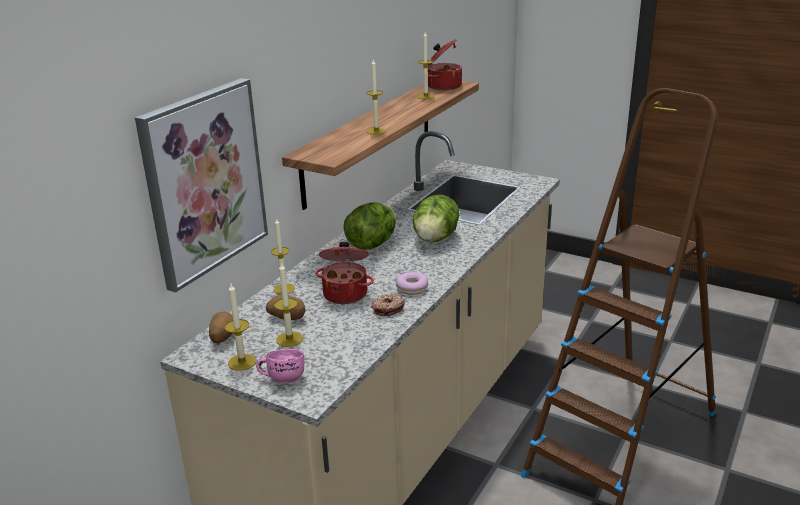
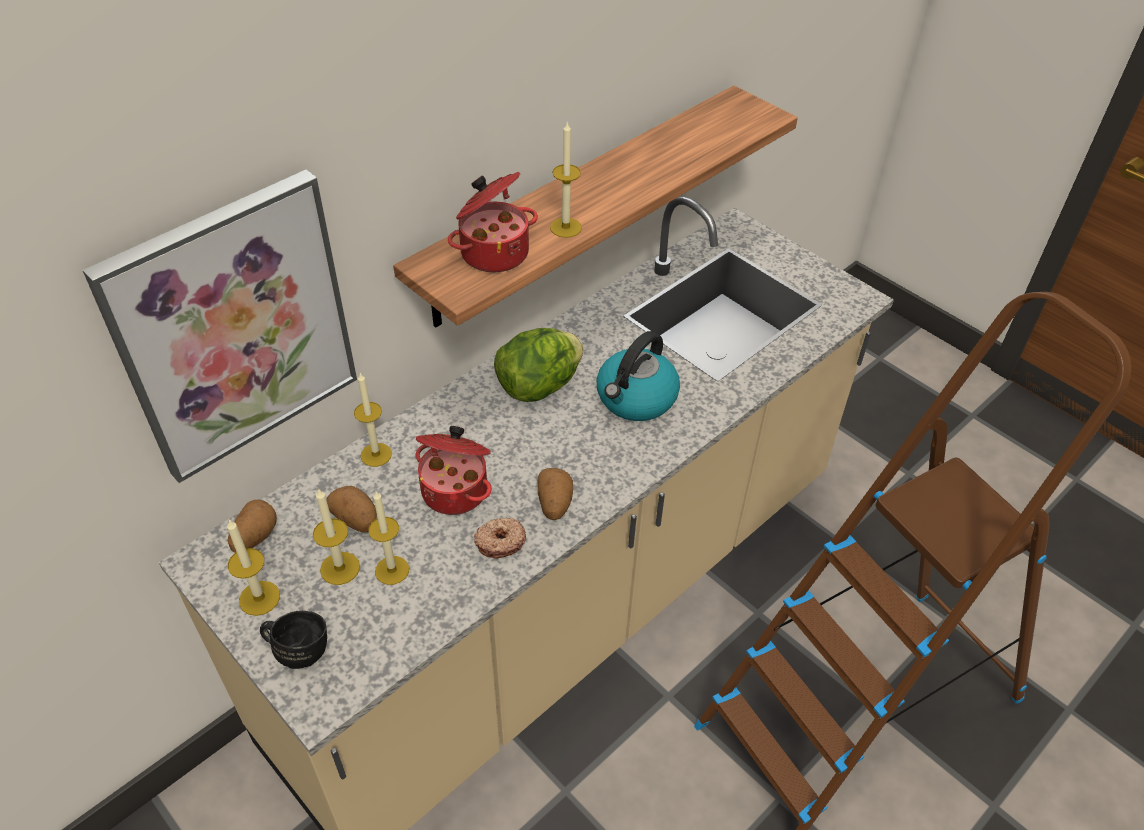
camera: 15 degrees right, 20 degrees up
(282, 378) = (298, 649): pink mug -> black mug
(412, 288) = (554, 504): donut -> potato
(426, 96) = (691, 141): candle -> candle (392, 570)
(435, 239) = (636, 398): lettuce -> kettle
(443, 86) = (734, 115): cooking pot -> cooking pot (493, 252)

